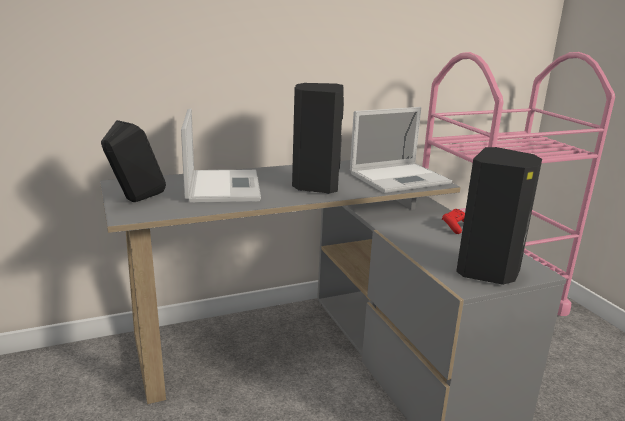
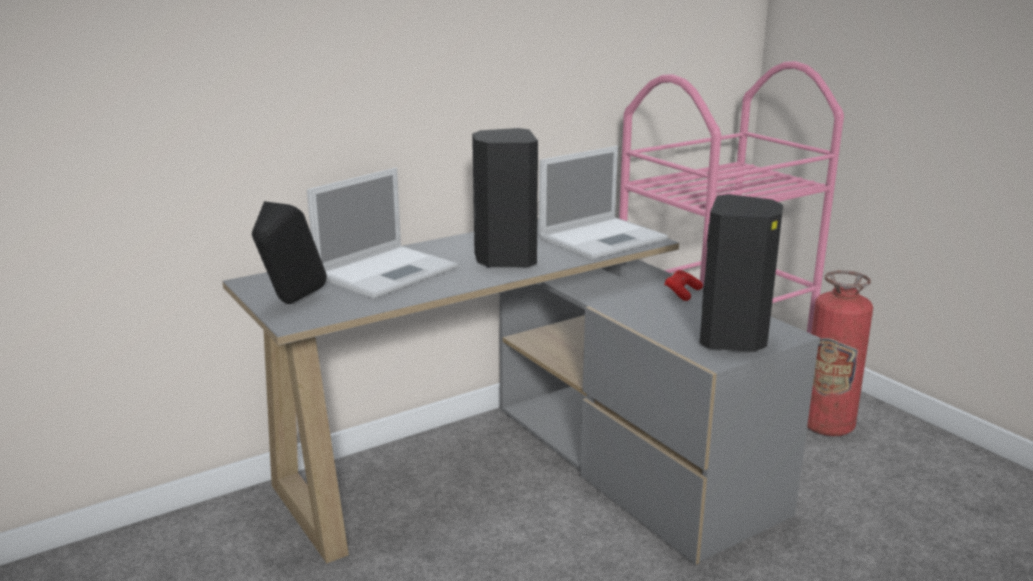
camera: 10 degrees left, 0 degrees up
(222, 186) = (388, 271): laptop -> laptop turned 60 degrees clockwise
(574, 348) = (827, 426): none -> fire extinguisher

